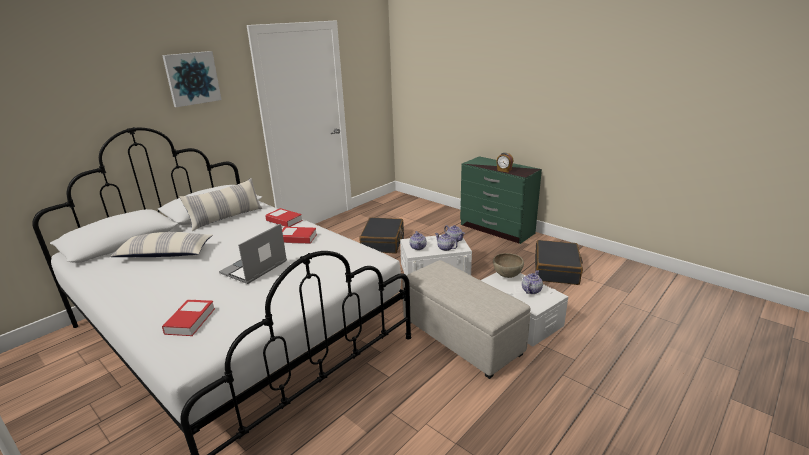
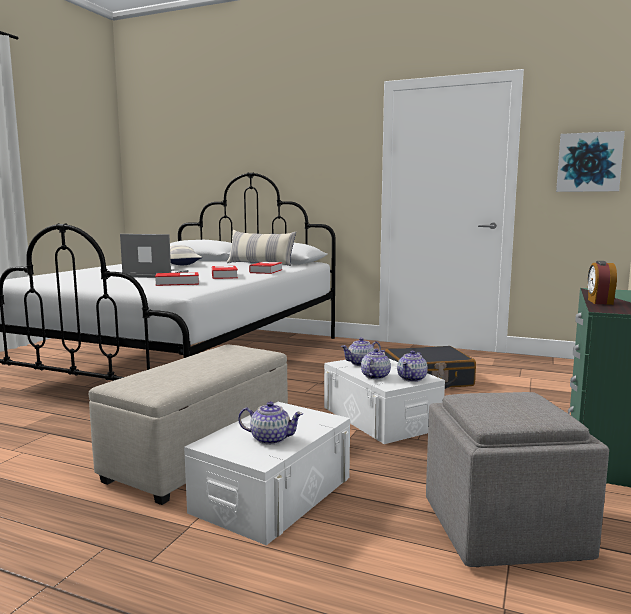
camera: 70 degrees right, 15 degrees down
(190, 321) = (64, 275): book -> book (177, 283)
(192, 78) = (315, 135): picture -> picture (589, 162)
(507, 276) = (312, 418): brown bowl -> none
(556, 270) = (504, 529): black suitcase -> grey ottoman

